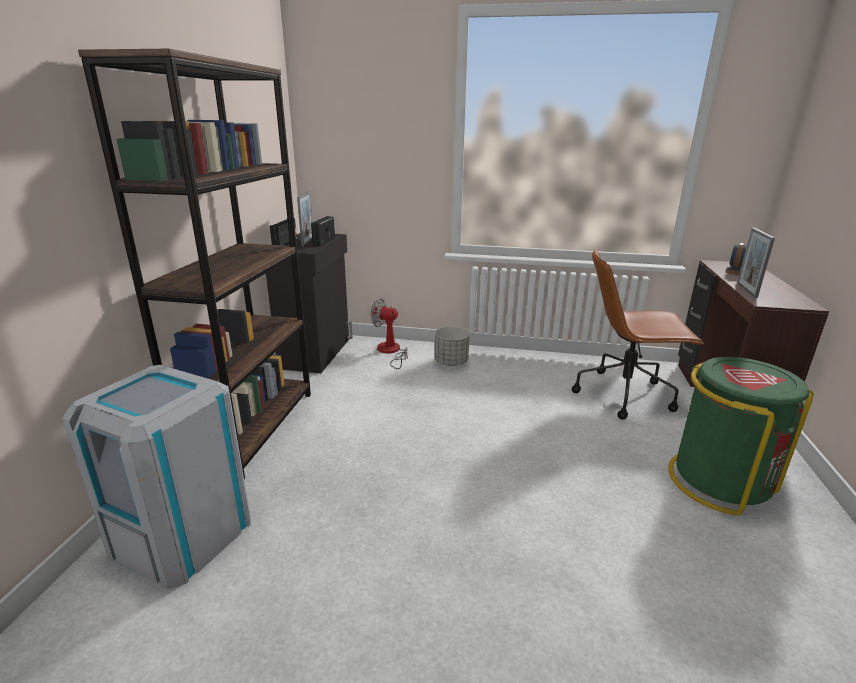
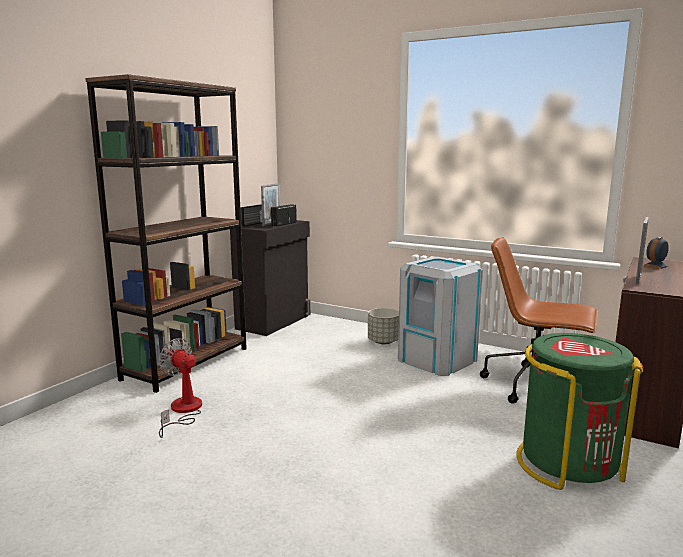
camera: 20 degrees right, 10 degrees down
(183, 534) = (96, 414): grey trash can -> grey trash can (437, 359)
(390, 352) = (336, 328): fan -> fan (183, 411)

